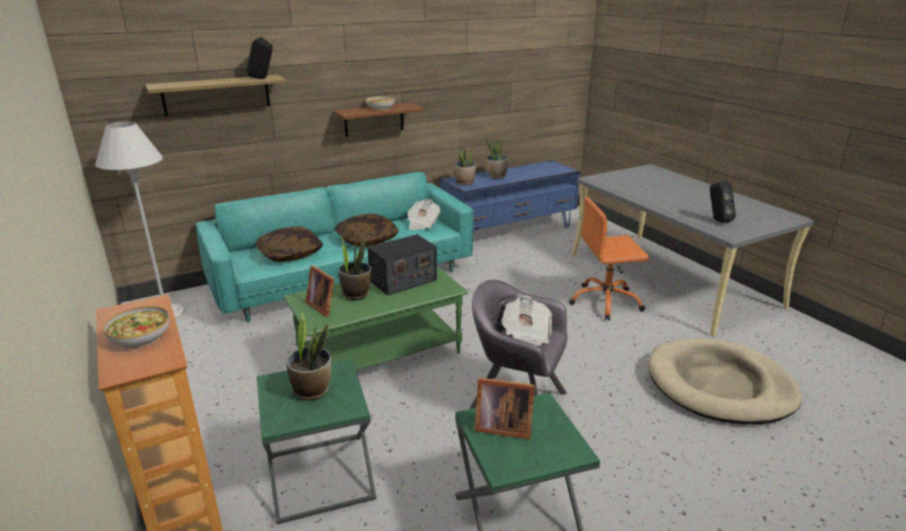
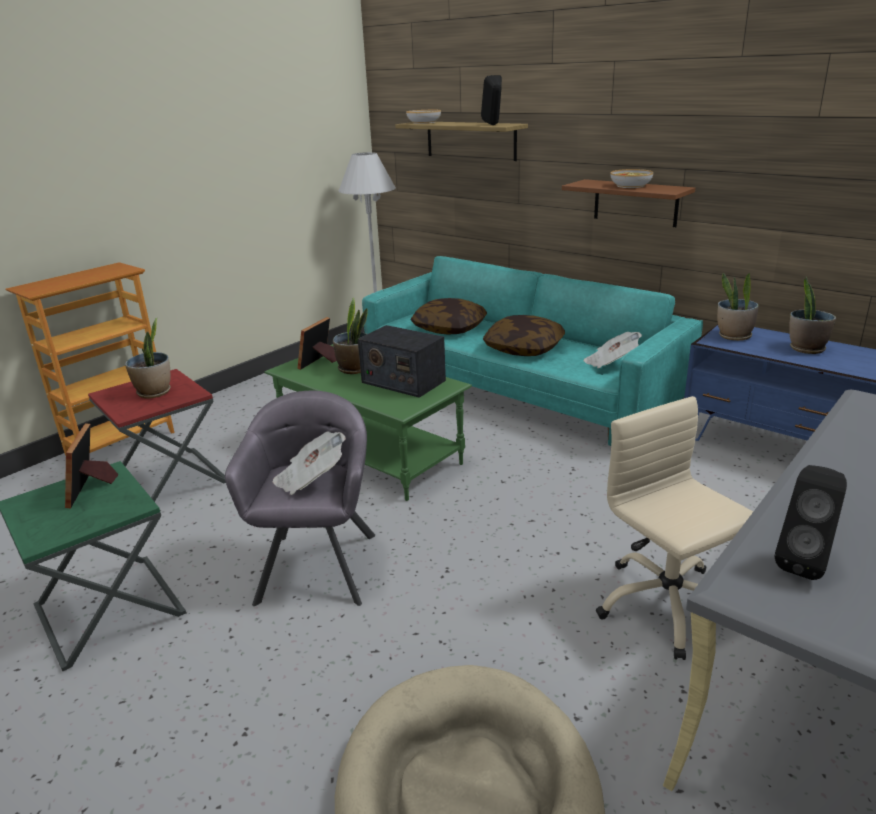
camera: 70 degrees right, 0 degrees up
(140, 337) = (73, 279): bowl -> bowl (423, 122)
(321, 477) = (170, 481): green side table -> red side table
(605, 302) = (666, 605): orange office chair -> beige office chair

